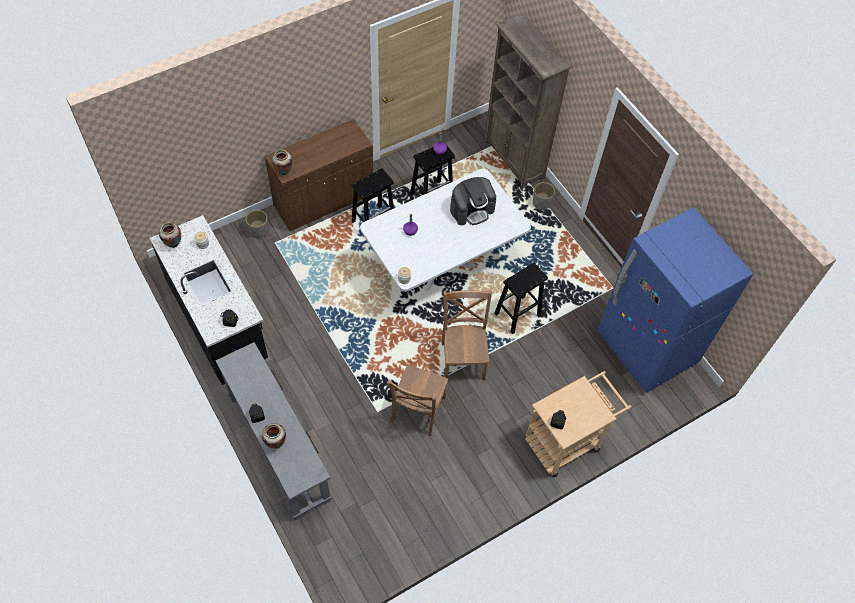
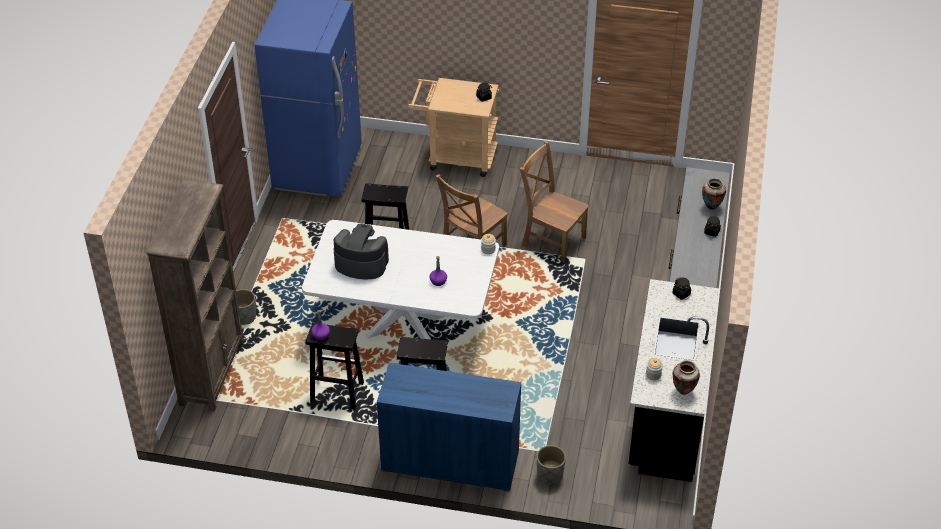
camera: 135 degrees left, 15 degrees down
(283, 172) = (508, 392): vase -> none
(324, 200) = (450, 461): brown cabinet -> blue cabinet
(417, 411) = (551, 240): brown chair -> brown chair turned 120 degrees counterclockwise

